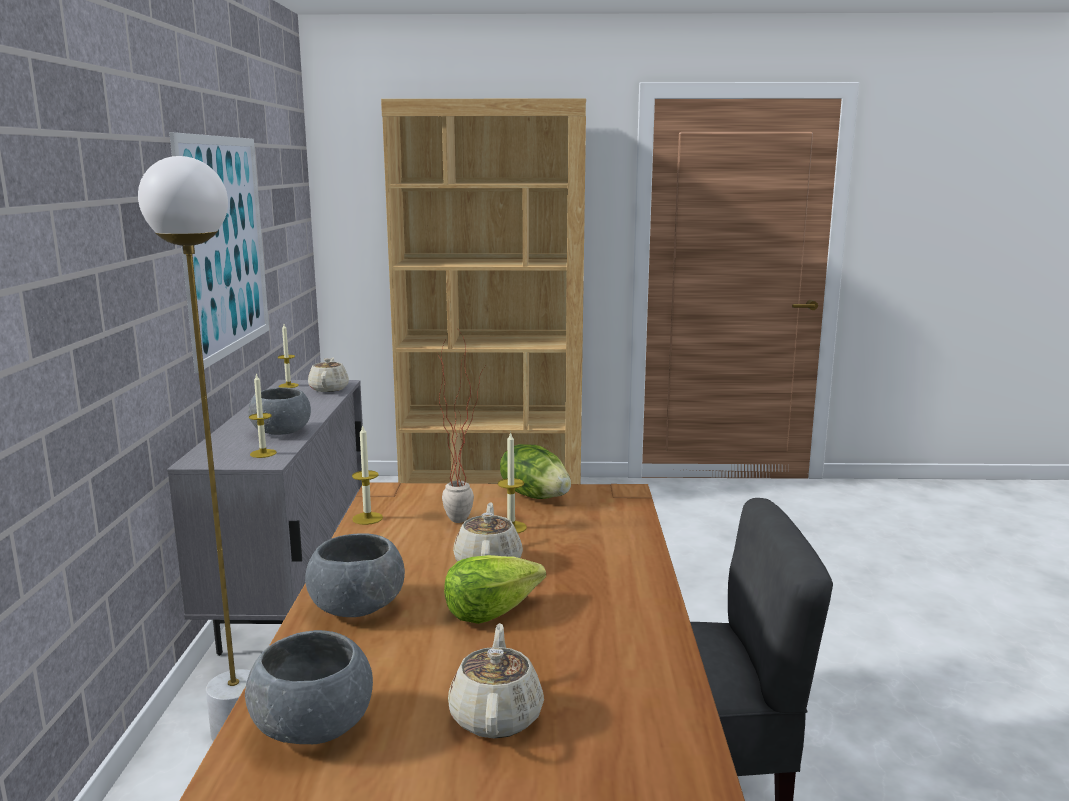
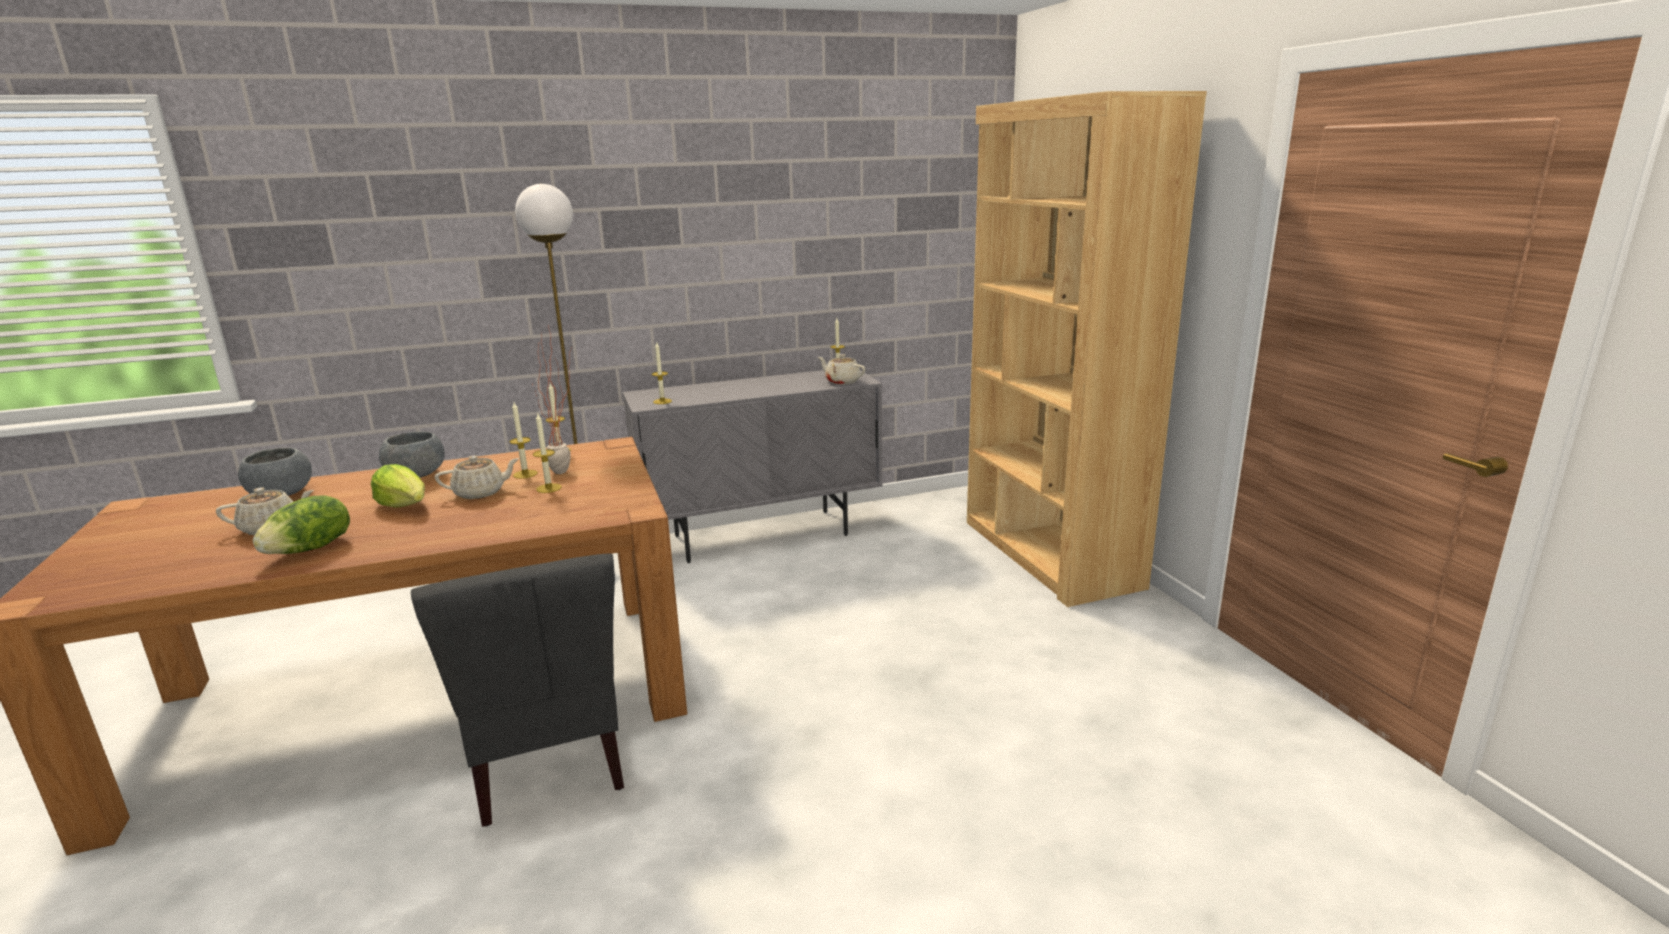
camera: 70 degrees right, 5 degrees up
(225, 245) = (767, 245): picture -> none
(281, 432) = (713, 395): grey bowl -> none
(329, 388) = (842, 381): beige teapot -> beige teapot turned 120 degrees counterclockwise
(441, 538) = (525, 474): none -> candle
(535, 495) = (621, 484): lettuce -> lettuce (311, 549)

